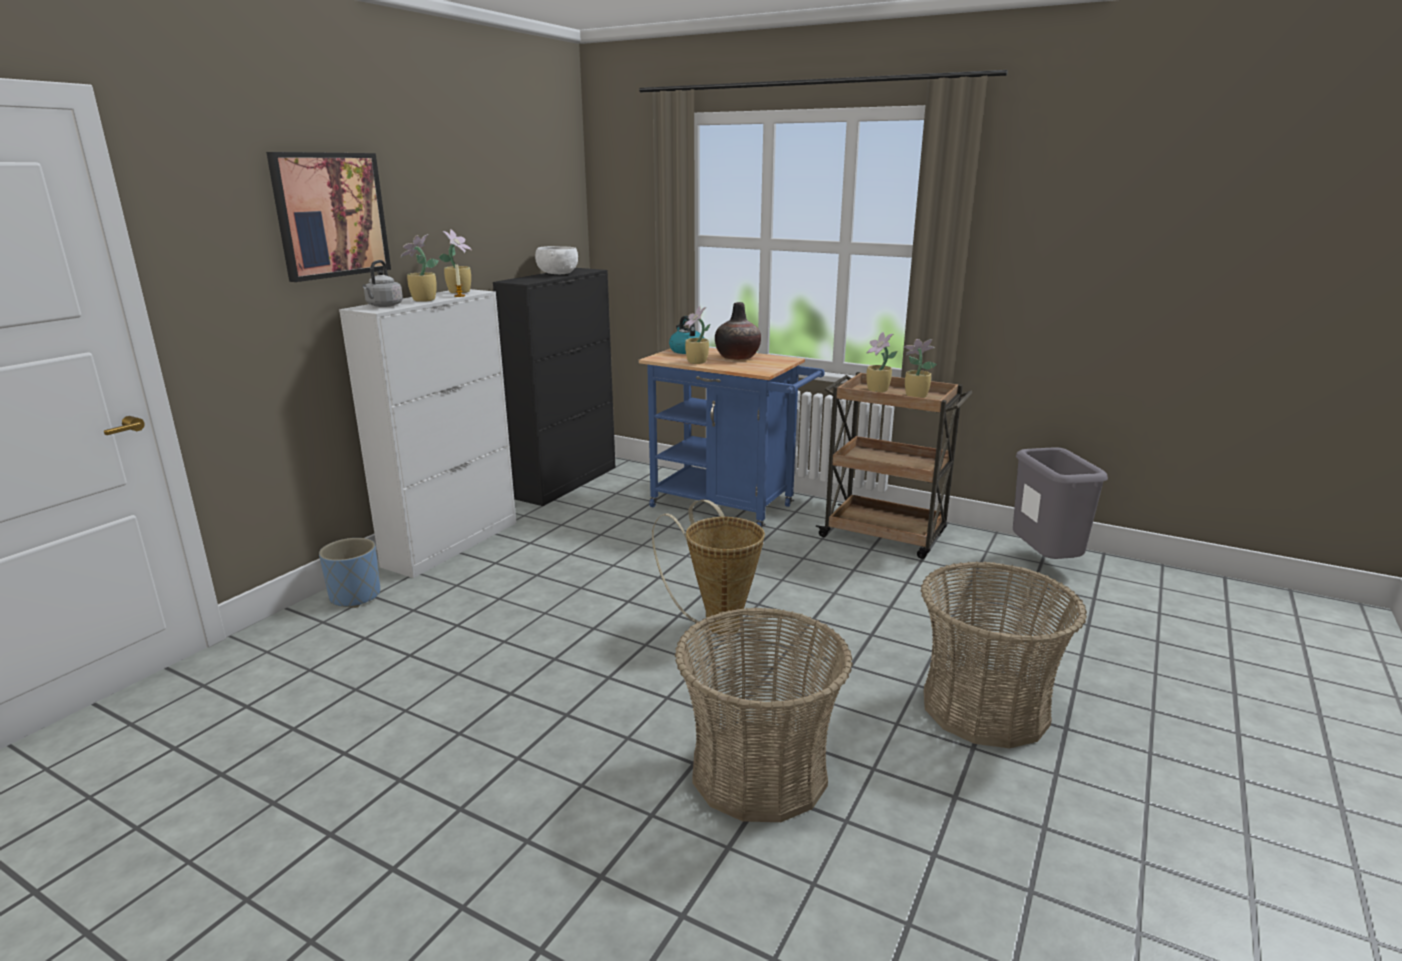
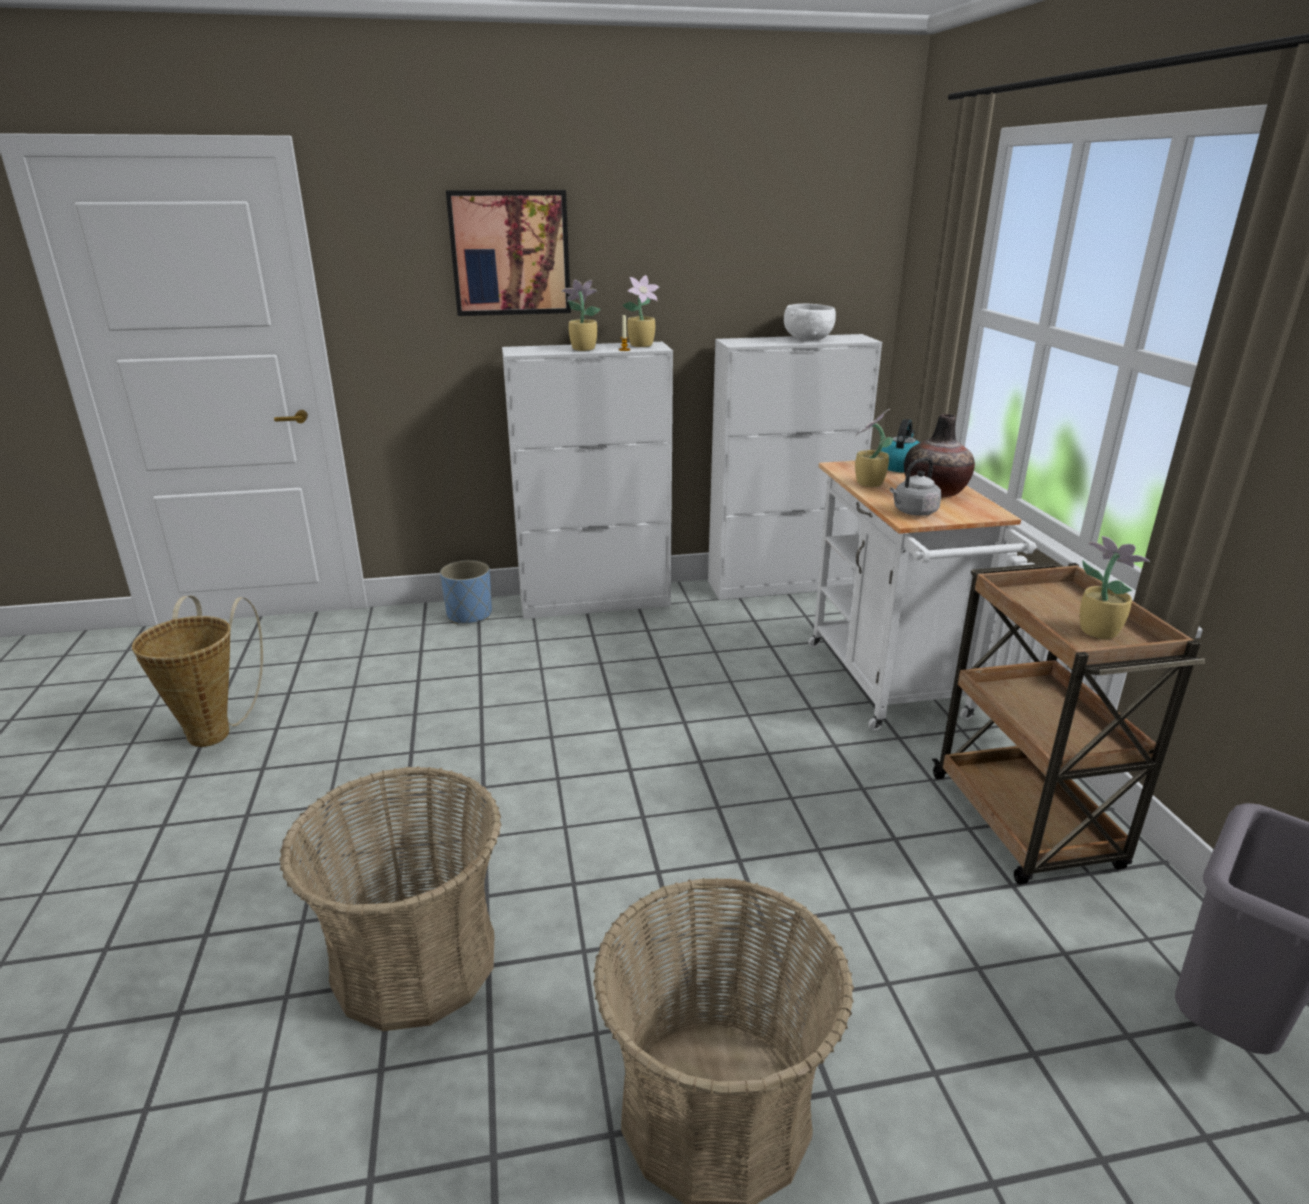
camera: 50 degrees right, 5 degrees up
(383, 306) = (536, 349): grey kettle -> grey kettle (913, 512)
(567, 482) = (781, 584): black cabinet -> white cabinet
(717, 622) = (647, 799): basket -> basket (215, 730)
(730, 507) = (892, 687): blue cart -> white cart
(878, 390) = (1060, 601): potted plant -> none

